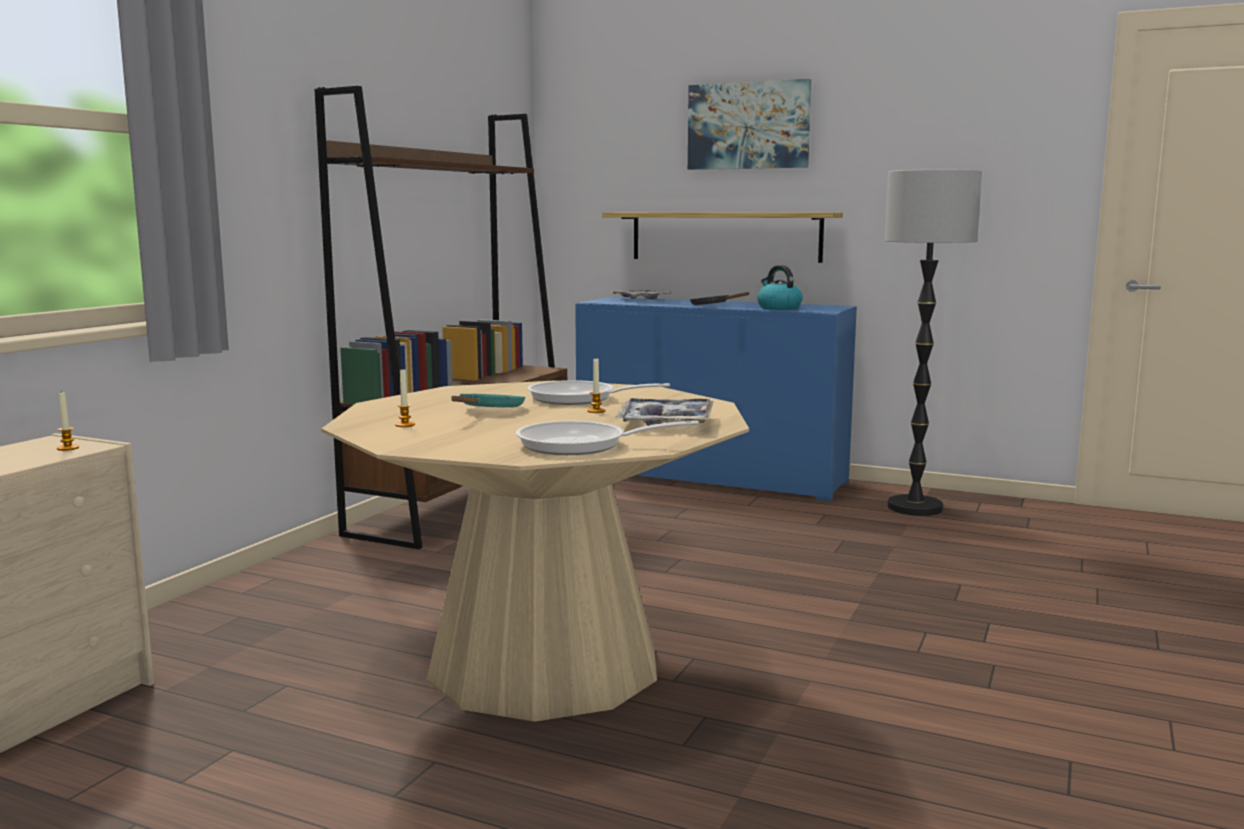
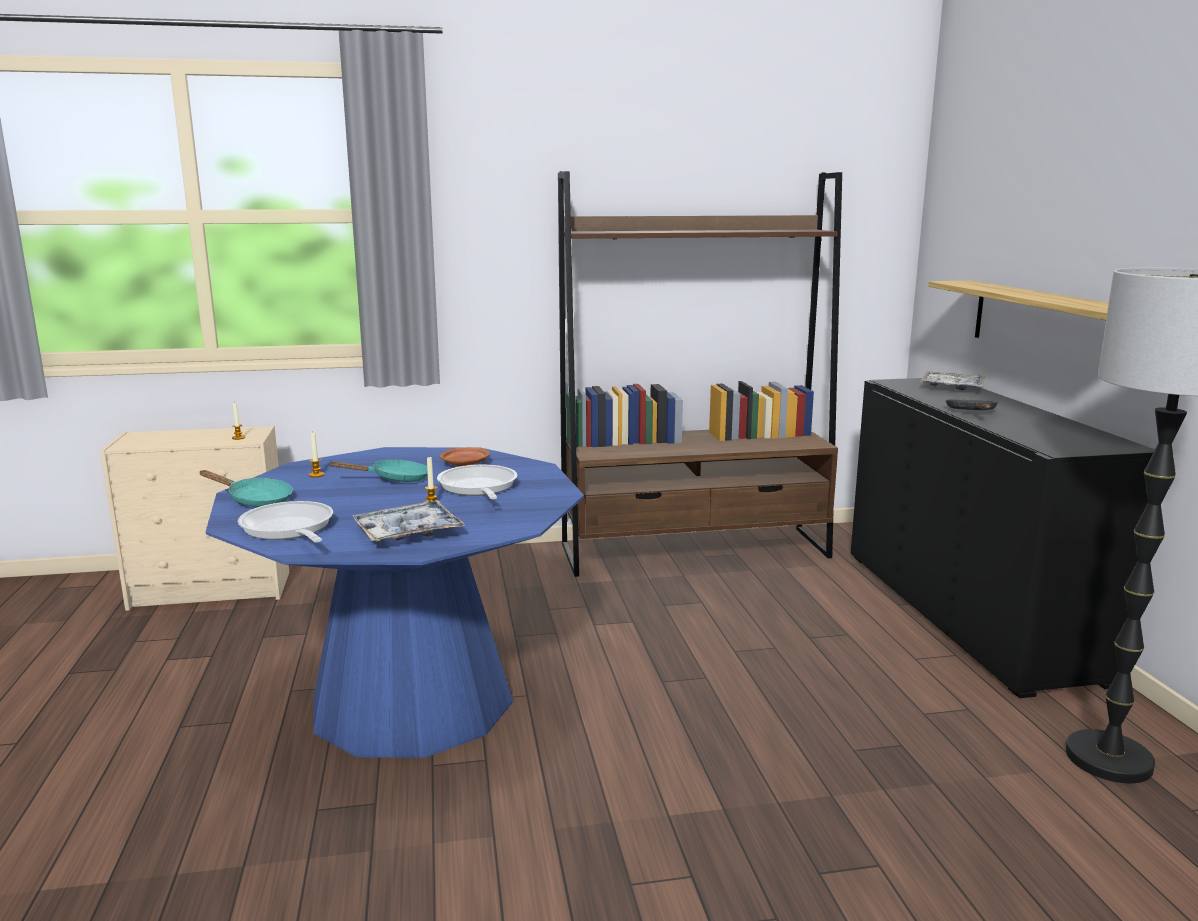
camera: 55 degrees right, 5 degrees up
(447, 446) = (255, 500): none -> turquoise frying pan
(492, 393) = (465, 464): none -> brown plate
(544, 664) = (412, 701): beige dining table -> blue dining table
(710, 477) = (965, 613): blue cabinet -> black cabinet
(748, 126) = (1092, 181): picture -> none
(778, 308) = (1026, 432): kettle -> none

